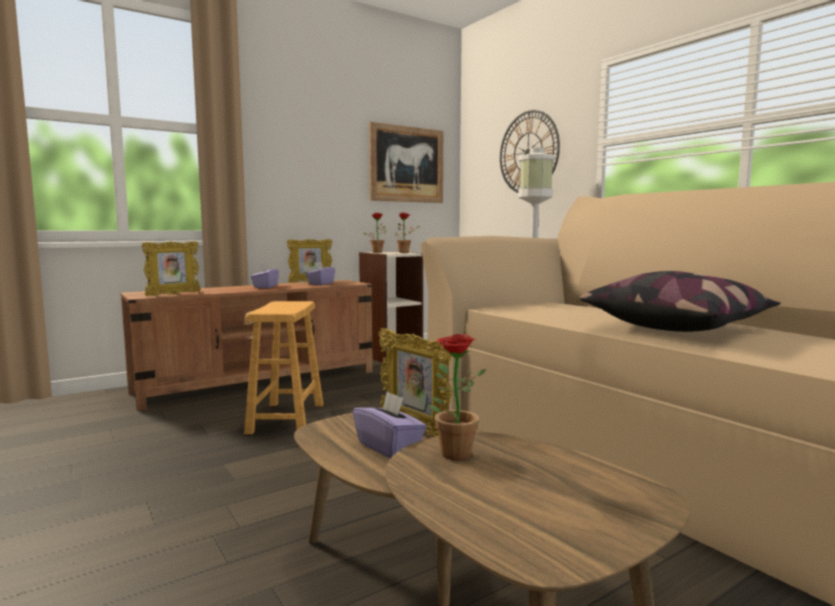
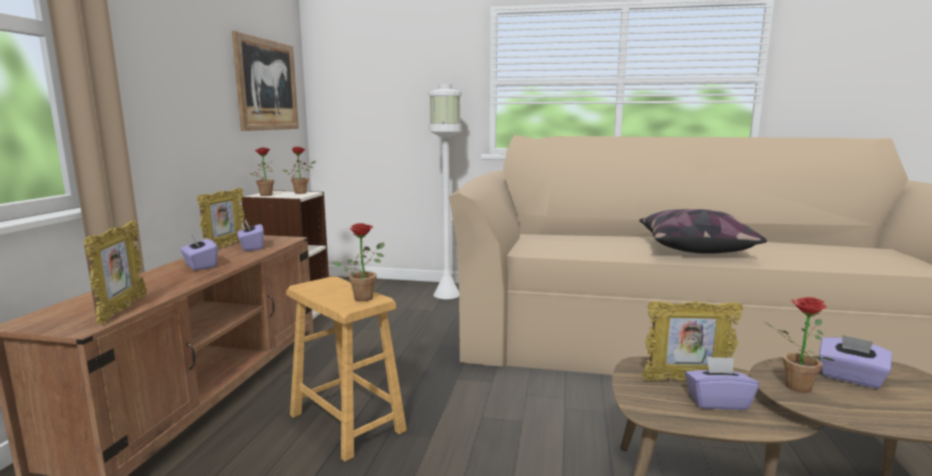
camera: 45 degrees left, 5 degrees up
(285, 310) = (365, 296): none -> potted plant
(528, 152) = (406, 82): wall clock -> none
(544, 473) = (850, 378): none -> purple tissue box

